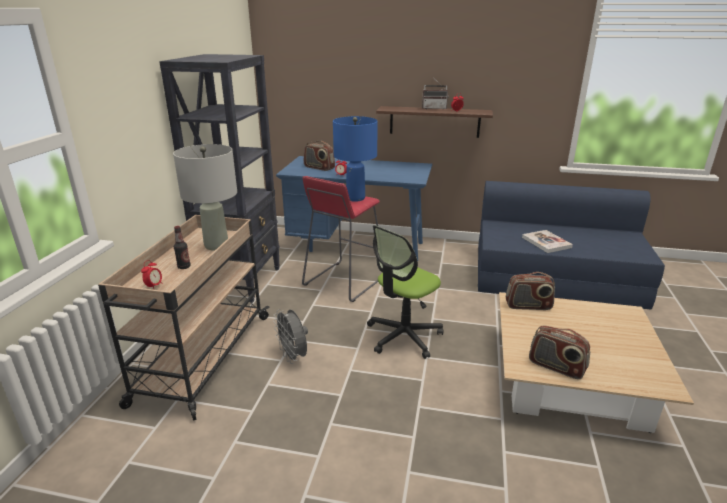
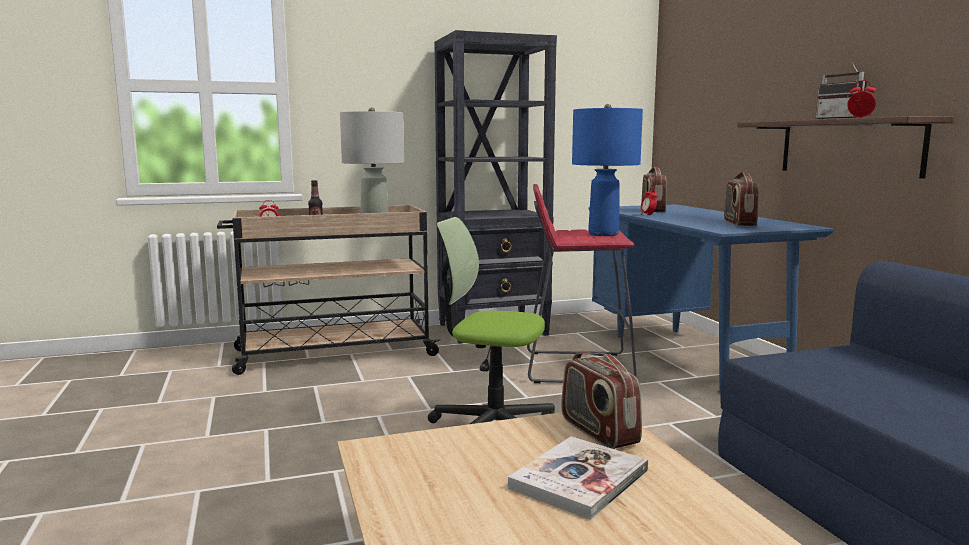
camera: 60 degrees right, 15 degrees down
(293, 357) = (375, 384): grey fan -> none
(546, 242) = (885, 398): book -> book (579, 479)
(556, 367) = (405, 476): radio -> radio (739, 223)

